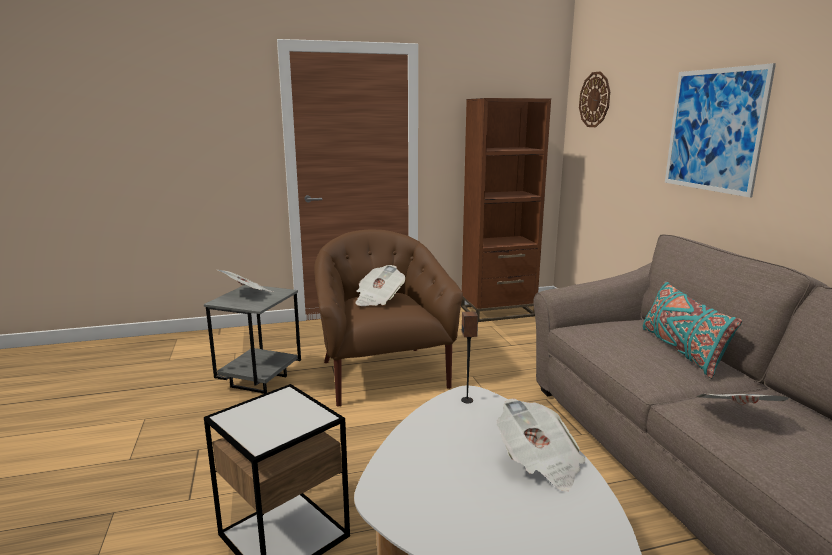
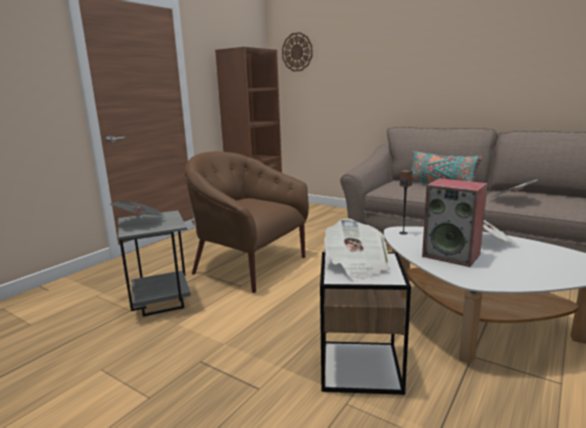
camera: 40 degrees left, 0 degrees up
(378, 299) = (245, 203): newspaper -> newspaper (356, 266)
(443, 455) = (452, 255): none -> speaker
(714, 130) = (403, 63): picture -> none

